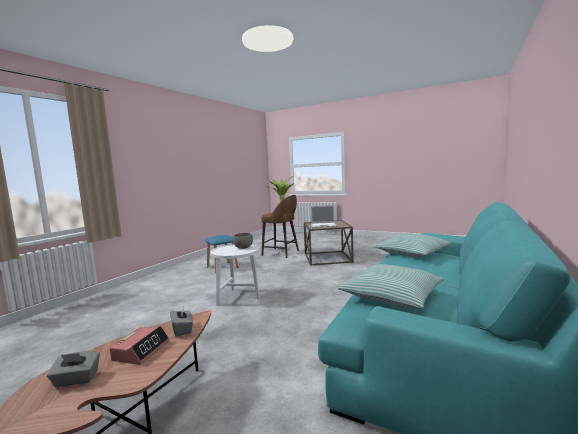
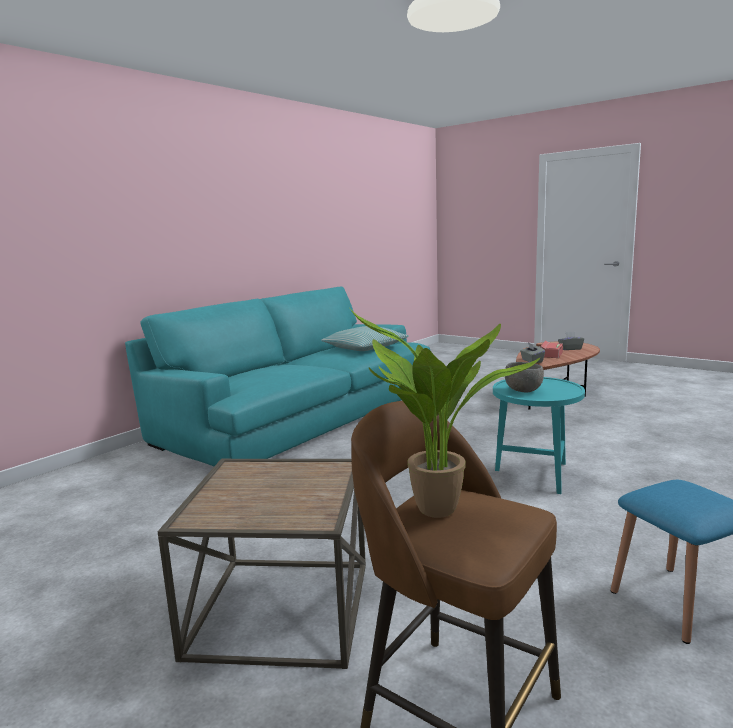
camera: 170 degrees left, 5 degrees up
(238, 297) = (535, 474): white side table -> turquoise side table
(324, 225) = (291, 478): laptop -> none
(412, 253) = (267, 378): pillow -> none

